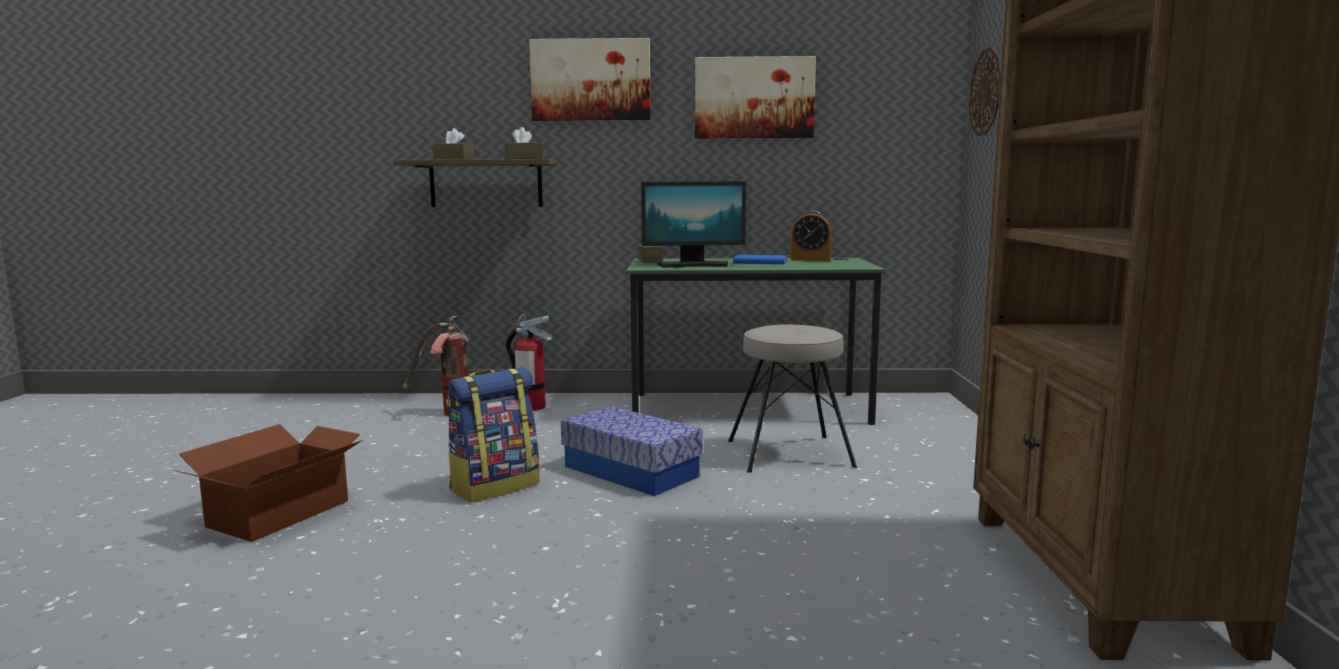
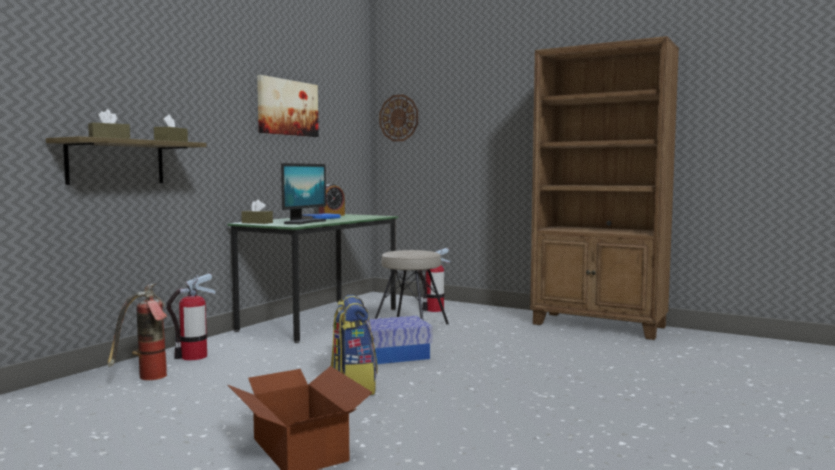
camera: 60 degrees left, 5 degrees down
(591, 80) = (195, 80): picture -> none
(922, 442) = (434, 310): none -> fire extinguisher

